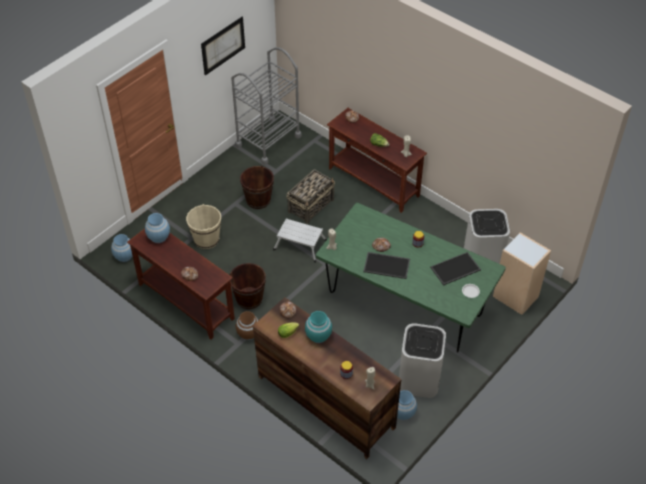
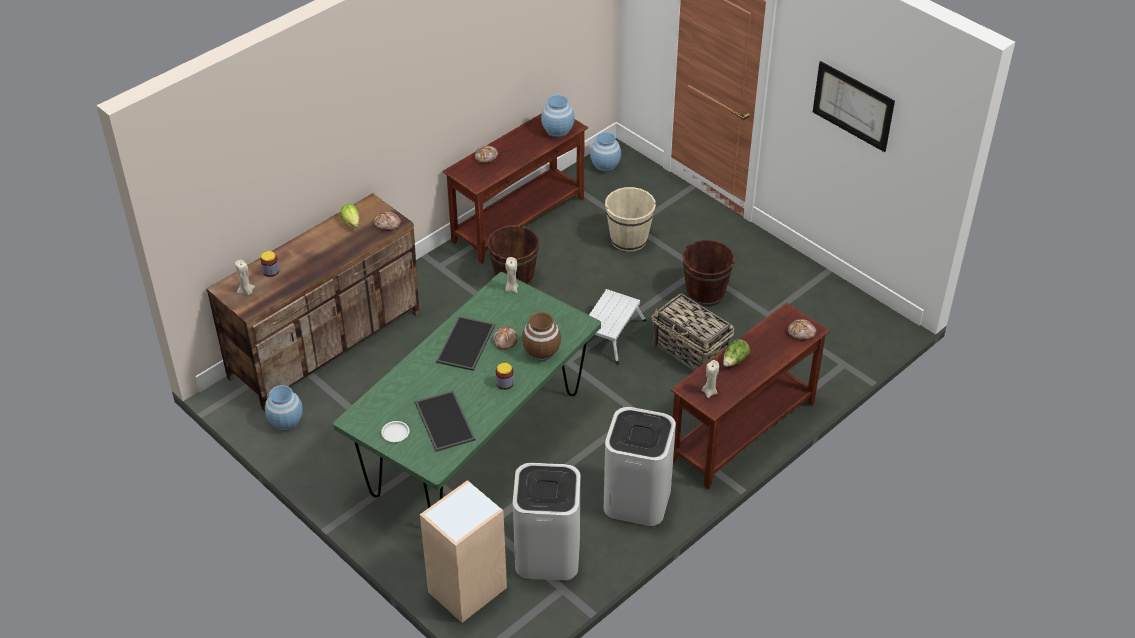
camera: 95 degrees right, 5 degrees down
(248, 333) = (454, 276): brown vase -> brown vase (541, 351)
(268, 141) = (839, 309): grey cart -> none
(318, 335) = (339, 250): turquoise vase -> none
(418, 379) = (336, 445): white trash can -> white trash can (637, 499)

